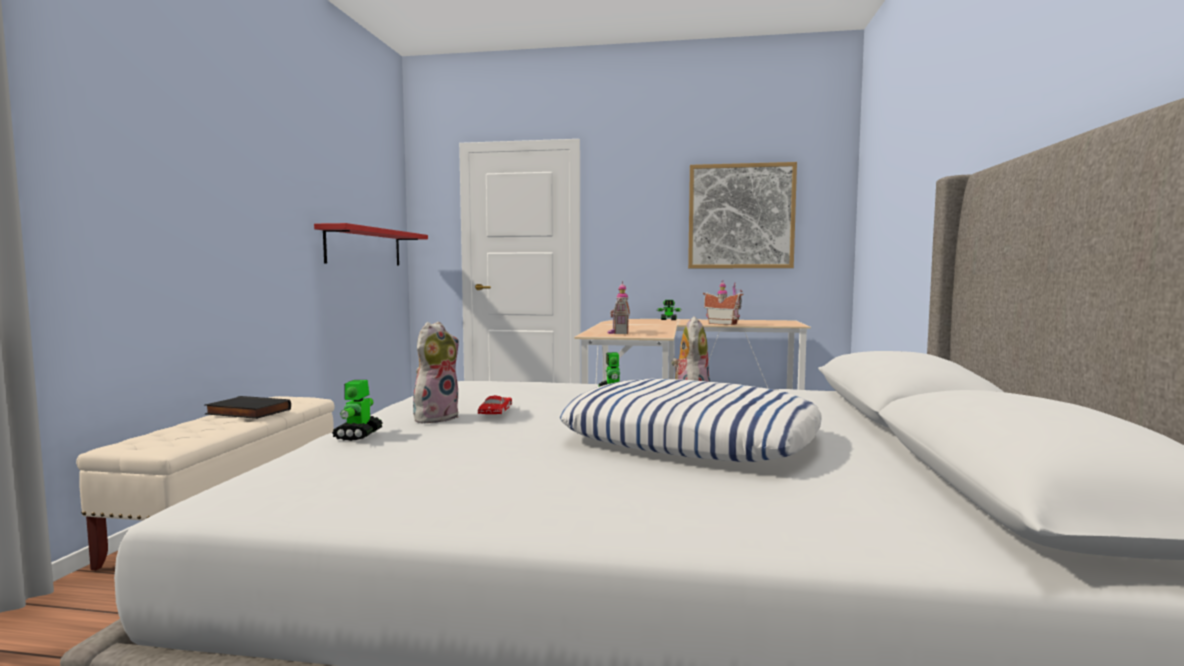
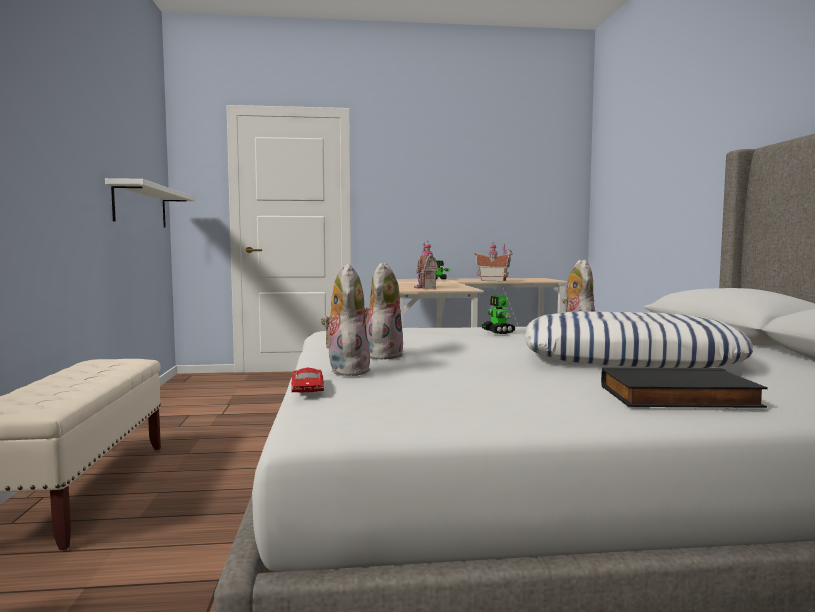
camera: 15 degrees left, 0 degrees up
(246, 412) = (85, 374): black book -> black book (678, 397)
(358, 435) = (346, 370): toy robot -> plush toy
(364, 247) = (141, 206): red shelf -> white shelf
(495, 410) = (430, 347): red toy car -> red toy car (307, 387)
(741, 216) = (497, 186): picture -> none

